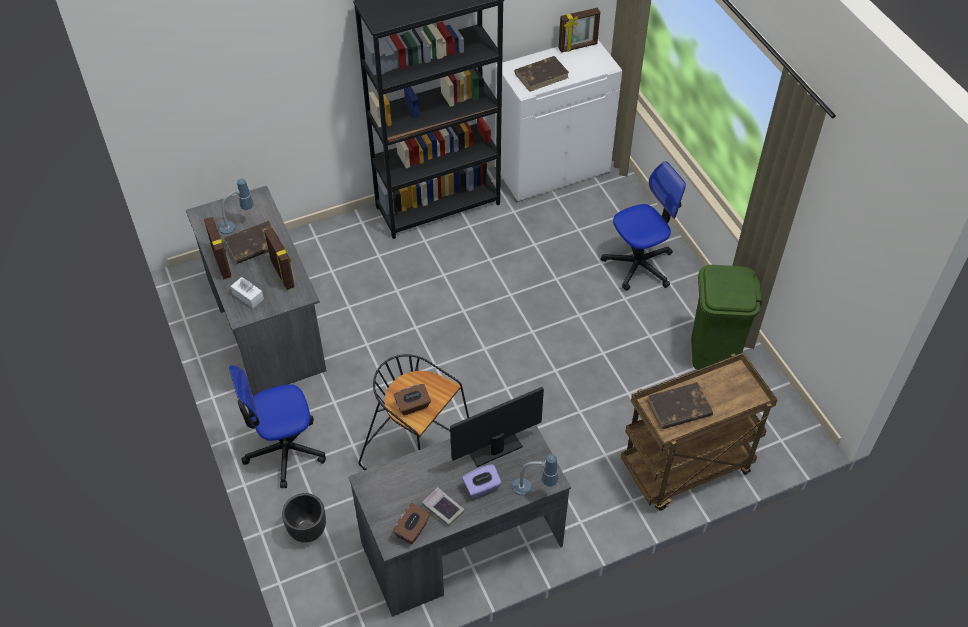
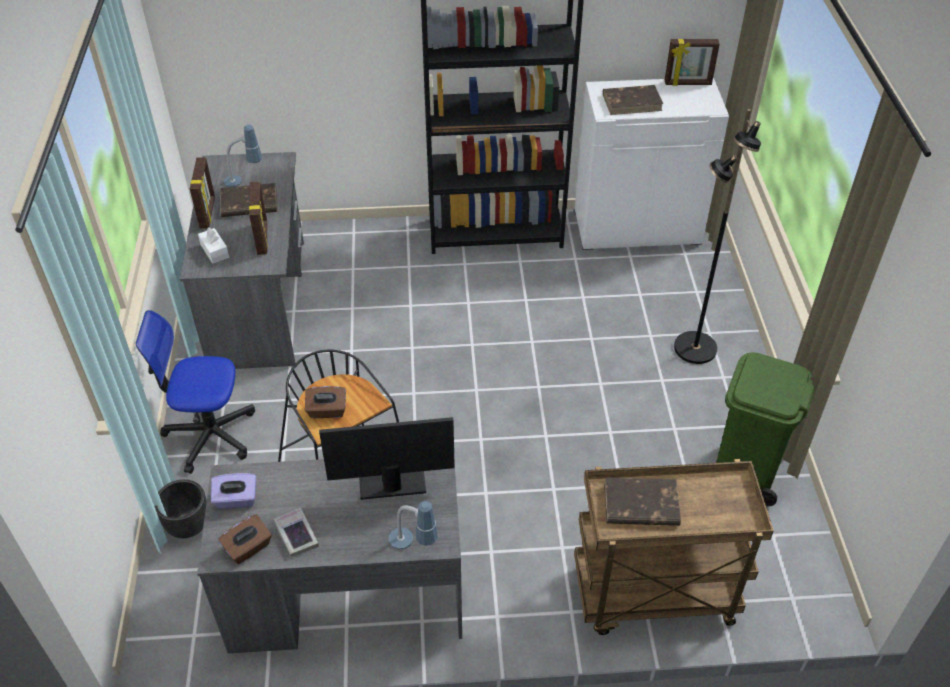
camera: 20 degrees right, 5 degrees down
(482, 487) = (354, 525): purple tissue box -> purple tissue box (236, 500)
(638, 265) = (694, 348): office chair -> black floor lamp

